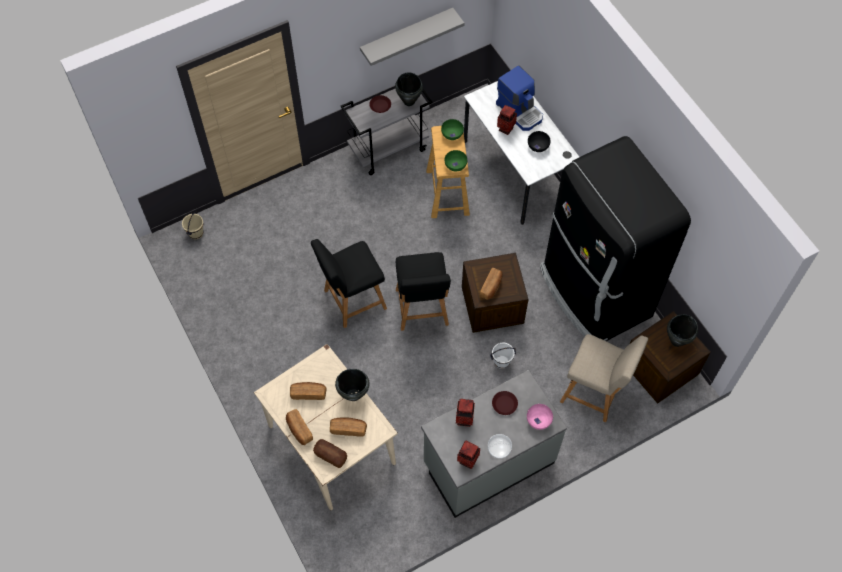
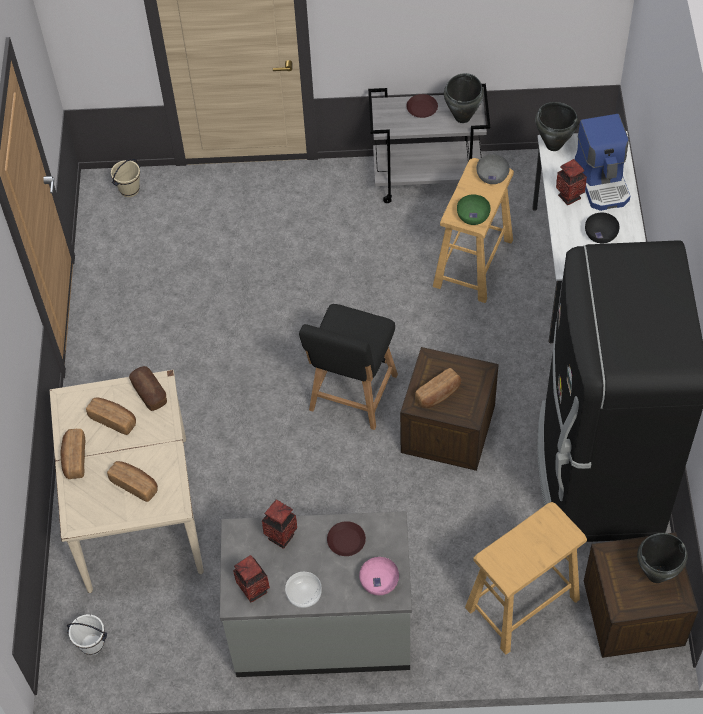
camera: 30 degrees right, 5 degrees down
(330, 455) = (93, 507): bread -> bread (149, 393)
(352, 300) = (269, 347): black chair -> none
(353, 395) = (166, 446): black cooking pot -> black cooking pot (553, 144)
(407, 35) = (483, 21): grey shelf -> none
(452, 134) = (492, 176): green bowl -> grey bowl
(501, 362) = (417, 507): white bucket -> white bucket (92, 645)
(595, 392) = (521, 603): beige chair -> beige stool

